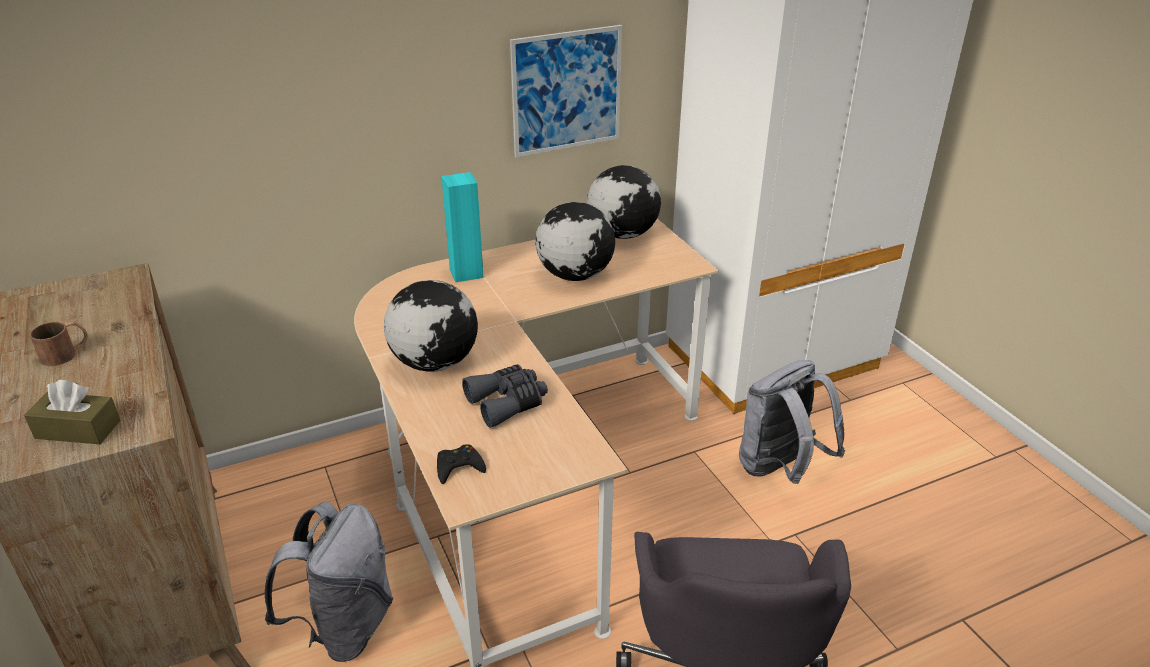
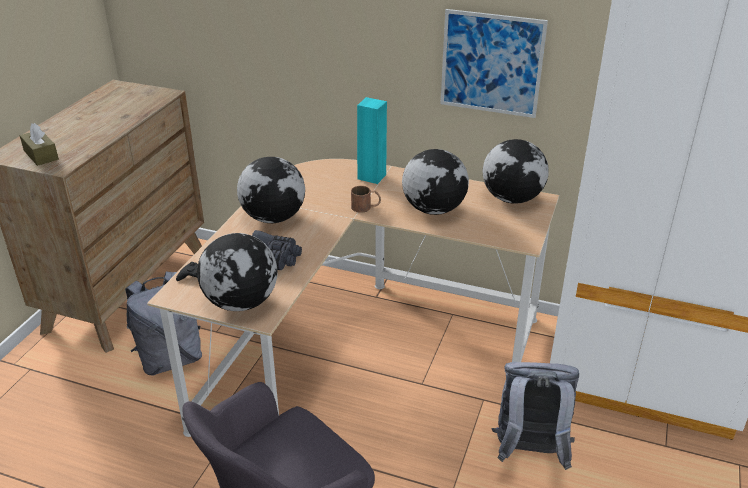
camera: 45 degrees right, 0 degrees up
(66, 353) = (90, 119): brown mug -> brown mug (366, 207)
(550, 460) = (242, 303): none -> globe

